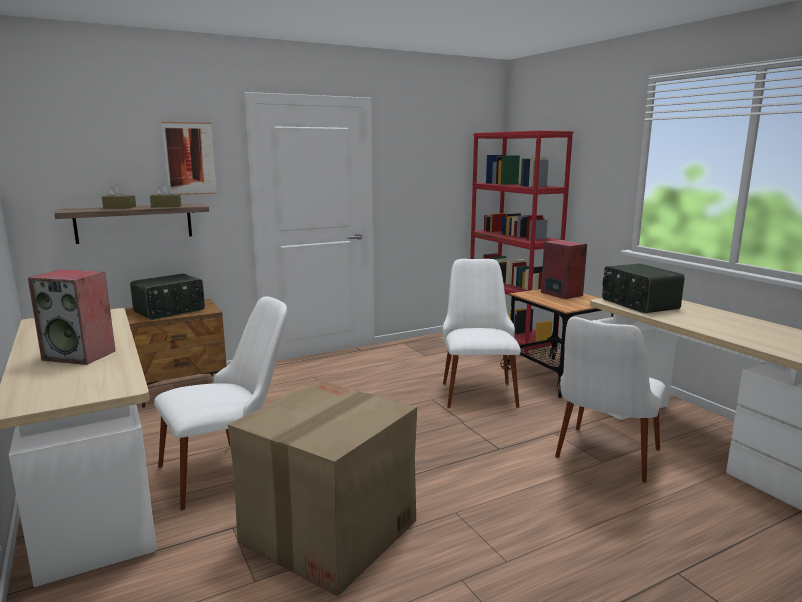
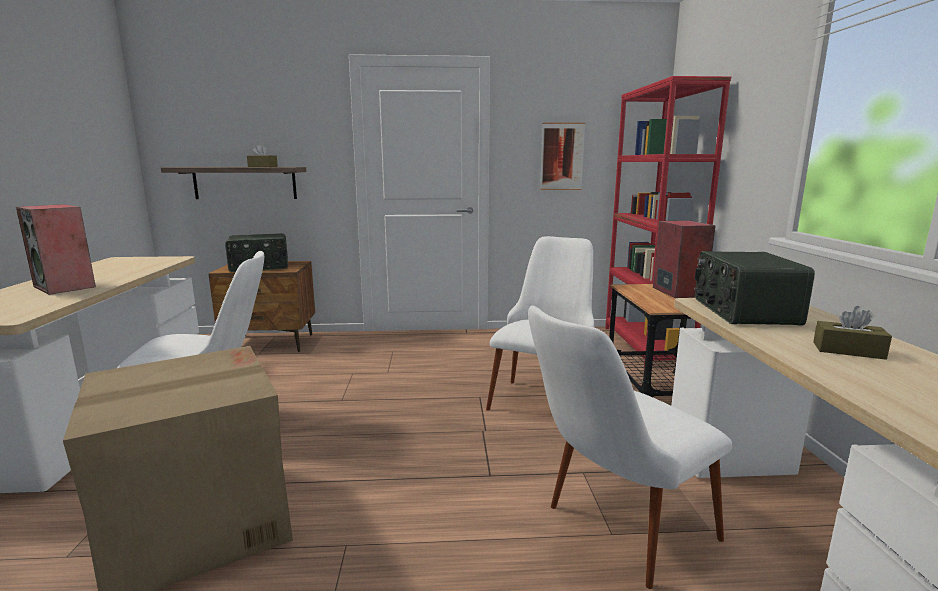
camera: 25 degrees right, 0 degrees up
(119, 207) = (225, 166): brown tissue box -> brown tissue box (848, 350)
(190, 158) = (295, 122): picture -> picture (562, 156)

